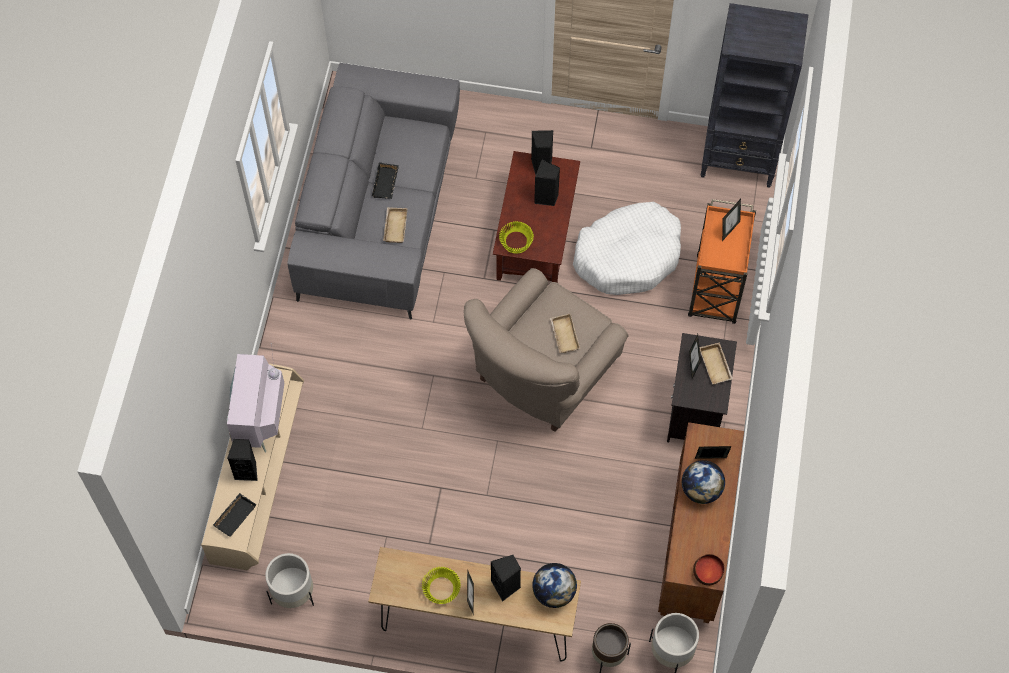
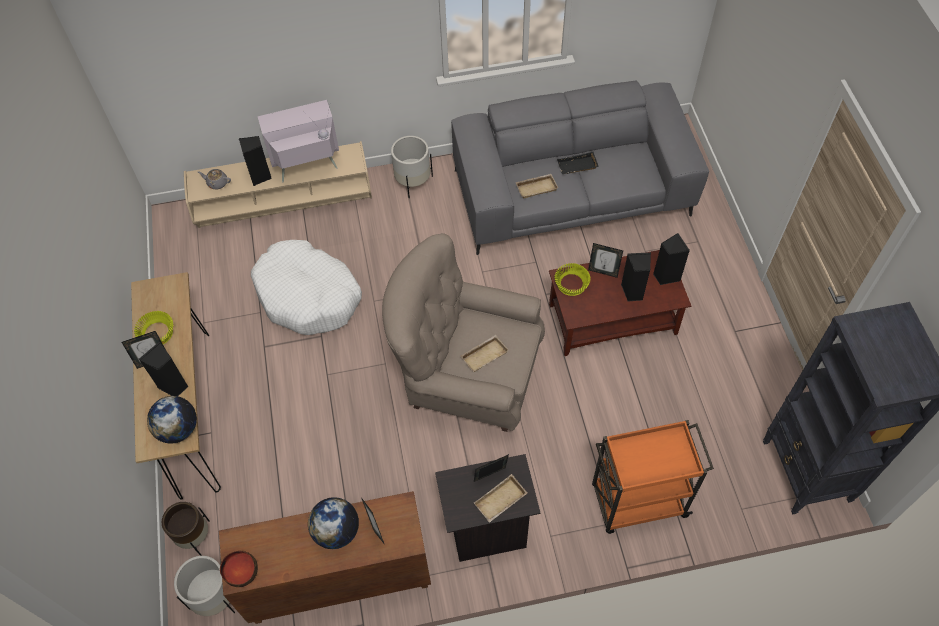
camera: 70 degrees right, 5 degrees down
(234, 515) = (217, 183): black tray -> grey teapot
(293, 593) = (187, 265): white planter -> white planter (413, 182)
(628, 255) = (634, 405): white dog bed -> white dog bed (308, 296)
(729, 230) = (670, 455): picture frame -> picture frame (603, 272)

